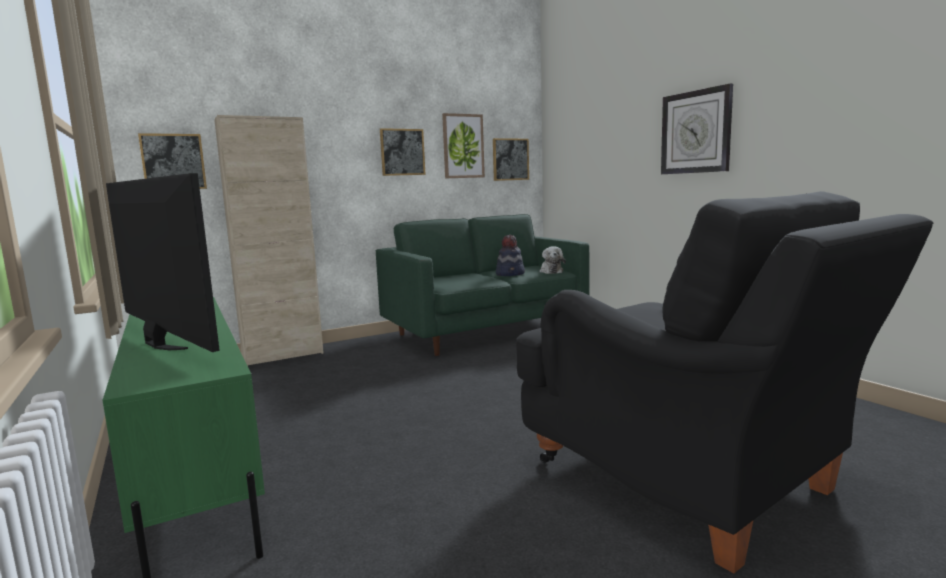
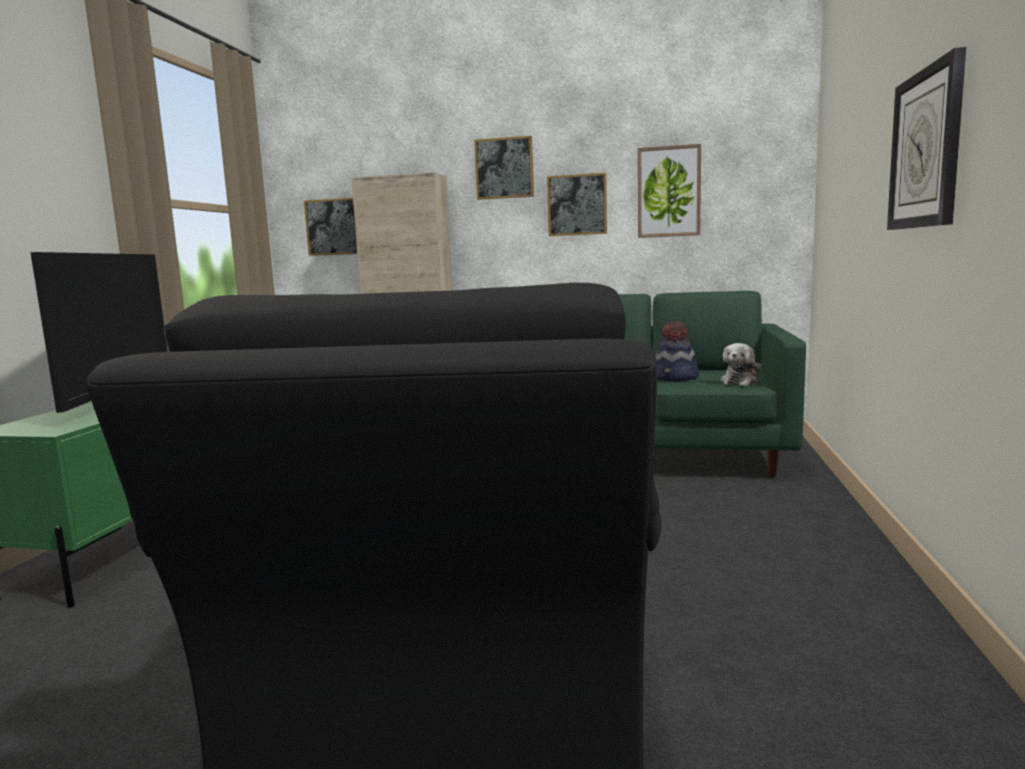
camera: 40 degrees right, 0 degrees up
(510, 159) = (750, 207): picture -> picture (504, 168)

